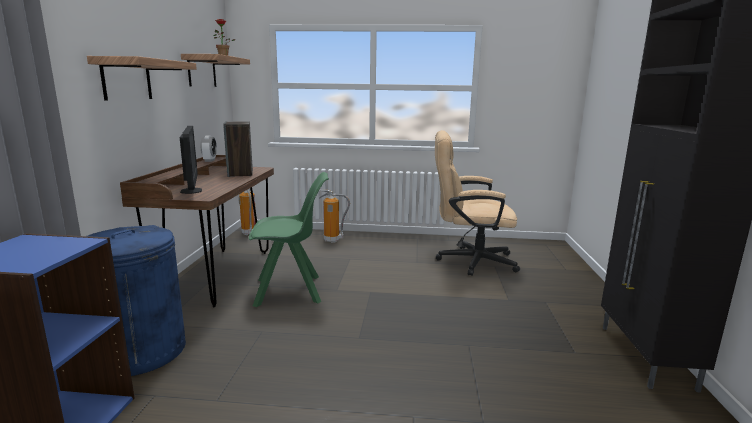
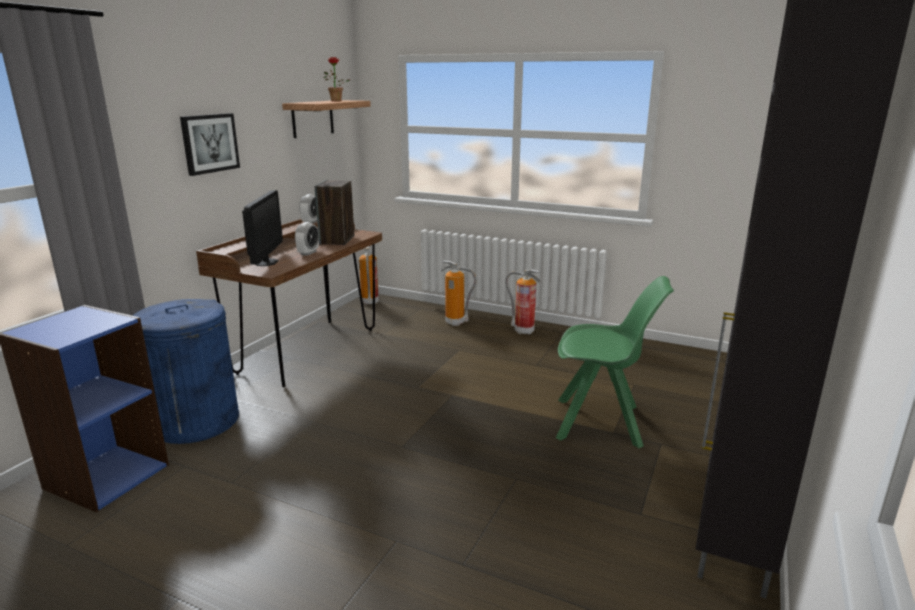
camera: 20 degrees right, 5 degrees up
(127, 79) = (209, 143): shelf -> picture
(224, 182) = (308, 253): none -> alarm clock
(291, 291) = (368, 380): green chair -> green chair (601, 423)
(388, 240) = (523, 331): none -> fire extinguisher
(469, 261) = (605, 372): beige office chair -> none

